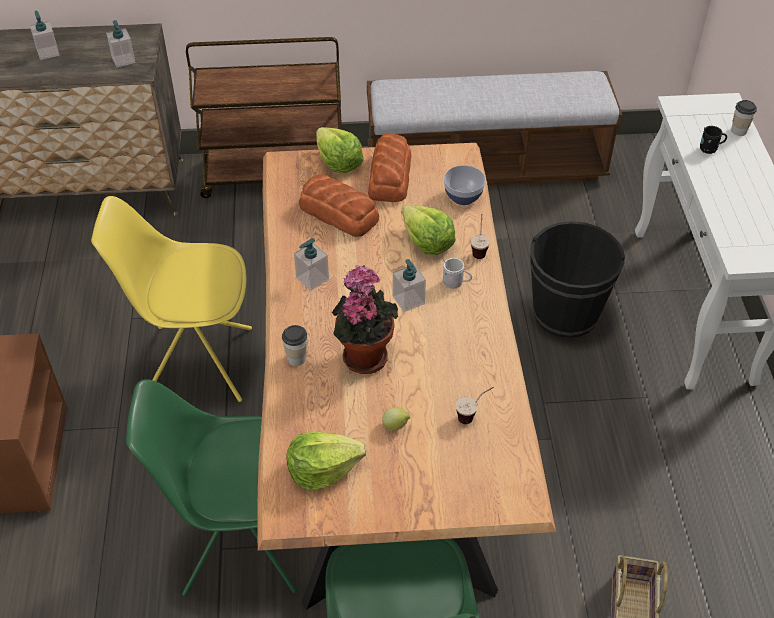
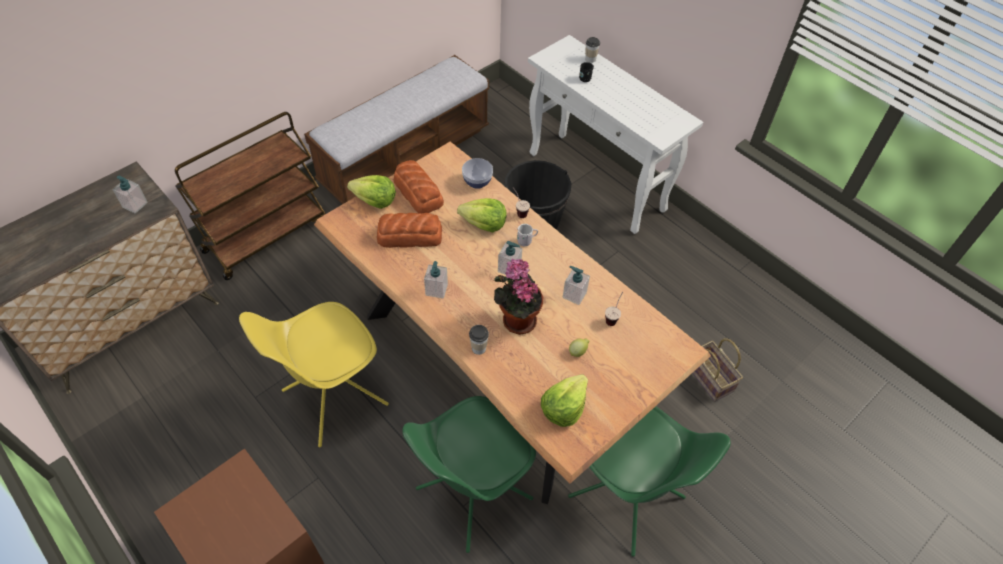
camera: 40 degrees left, 5 degrees up
(48, 52) = (60, 230): soap dispenser -> soap dispenser (574, 295)

